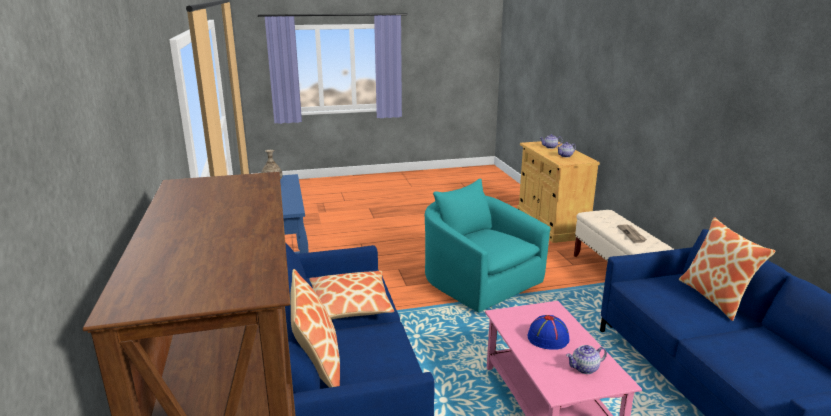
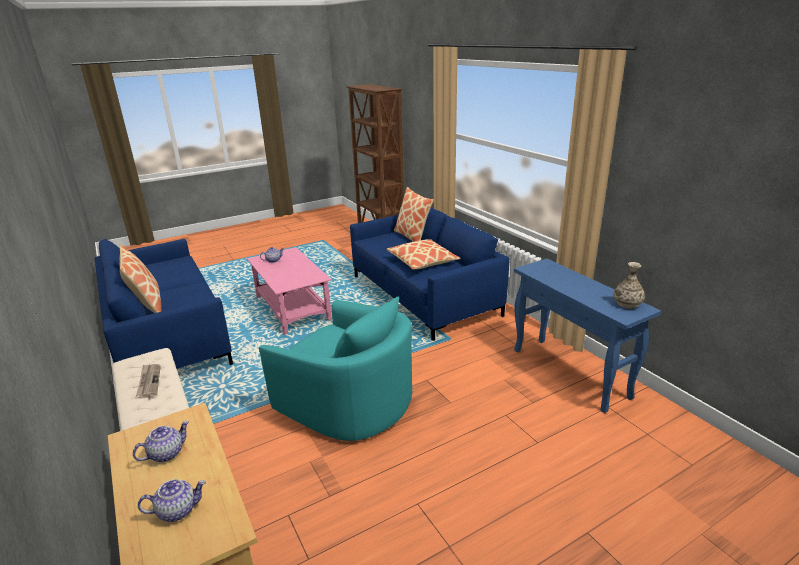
camera: 165 degrees right, 5 degrees up
(548, 338) = (290, 270): blue hat -> none

